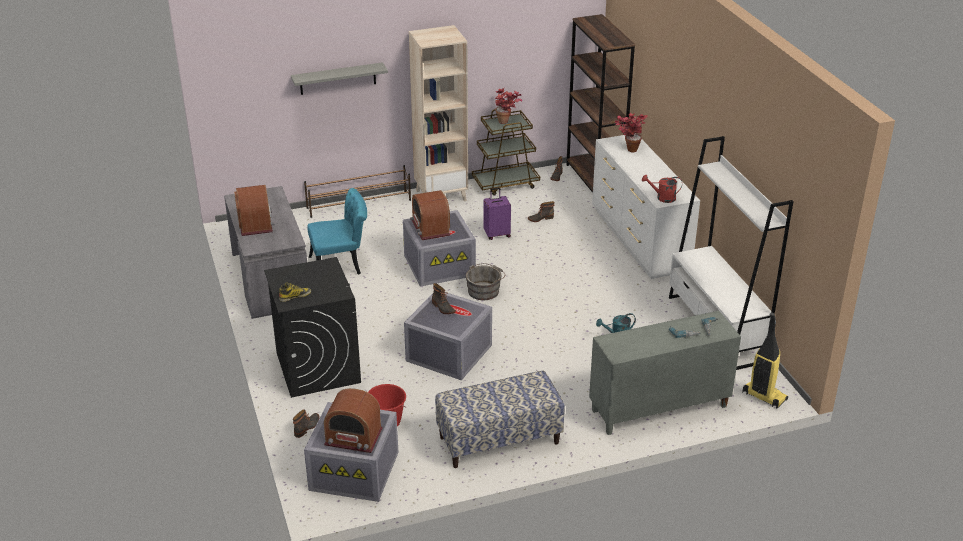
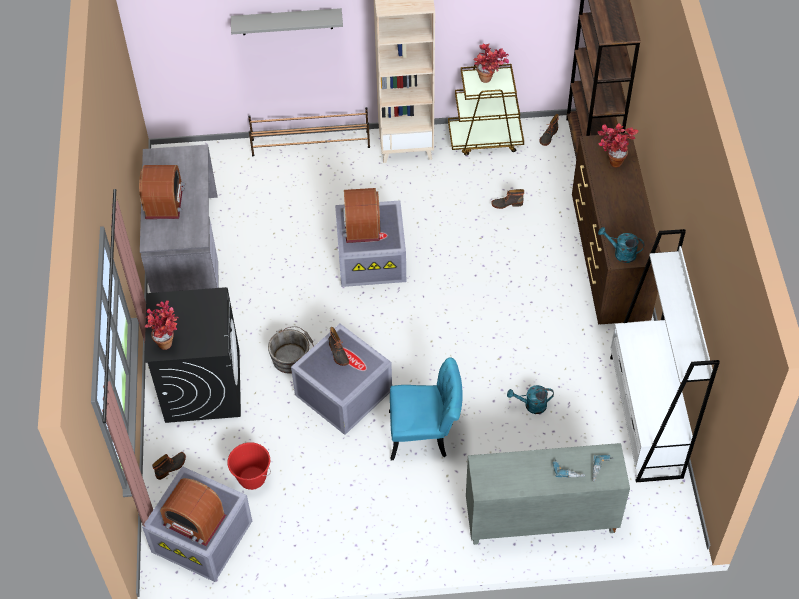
camera: 15 degrees right, 20 degrees up
(295, 296) = (167, 340): boot -> potted plant
(341, 265) = (266, 237): turquoise chair -> turquoise chair (425, 434)
(485, 290) = (409, 306): grey bucket -> grey bucket (292, 357)
(497, 234) = (449, 220): purple suitcase -> none
(499, 440) = (358, 527): bench -> none
(639, 240) = (608, 260): white dresser -> brown dresser
(662, 198) = (620, 253): red watering can -> turquoise watering can
(763, 396) = (661, 526): vacuum cleaner -> none

